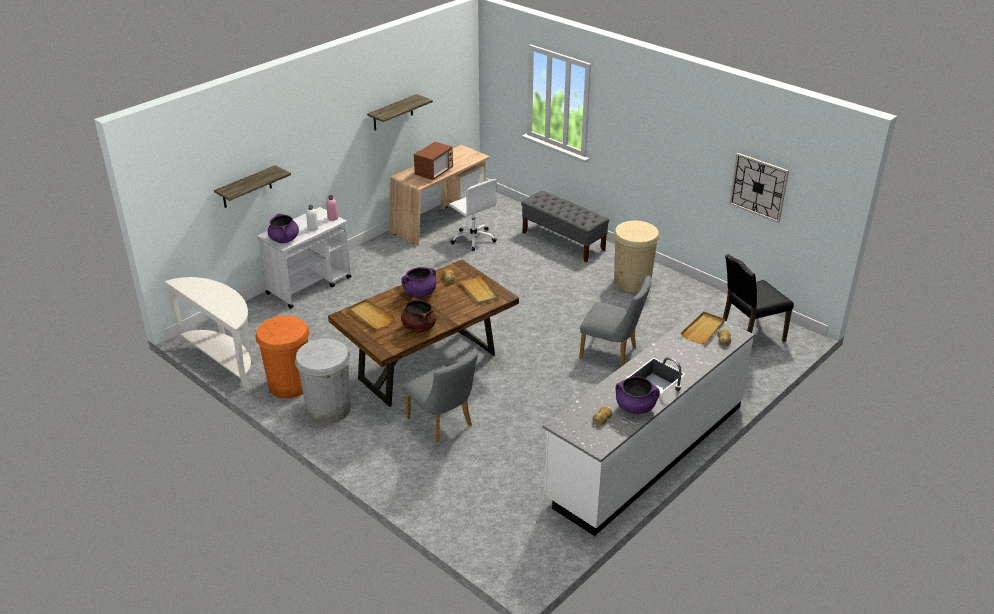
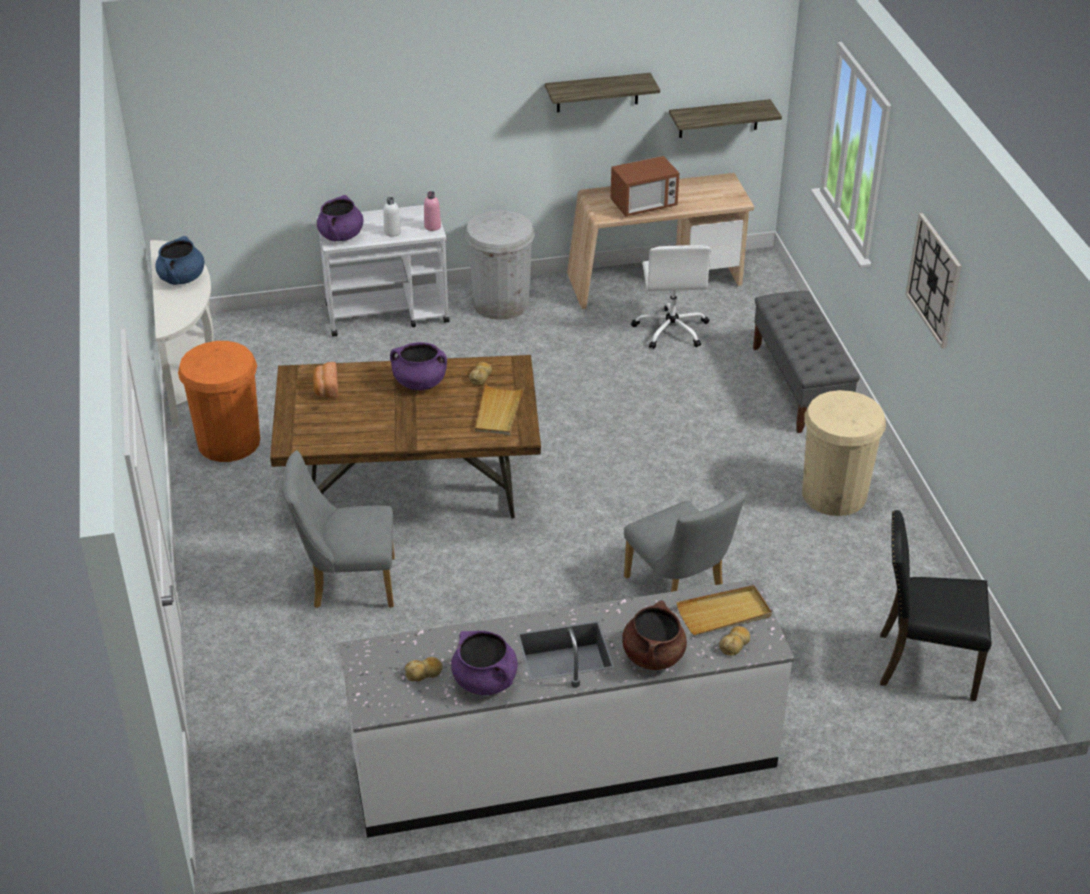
camera: 35 degrees right, 5 degrees up
(212, 293) = (182, 278): none -> blue cooking pot
(246, 187) = (308, 144): shelf -> shelf (718, 118)
(328, 409) = (238, 496): white trash can -> white trash can (501, 303)
(370, 316) = (326, 388): beige tray -> bread
(419, 327) = (365, 431): brown cooking pot -> brown cooking pot (653, 655)
(443, 424) = (347, 584): grey chair -> grey chair turned 90 degrees clockwise
(758, 187) = (1021, 417): wall clock -> wall clock (934, 280)

